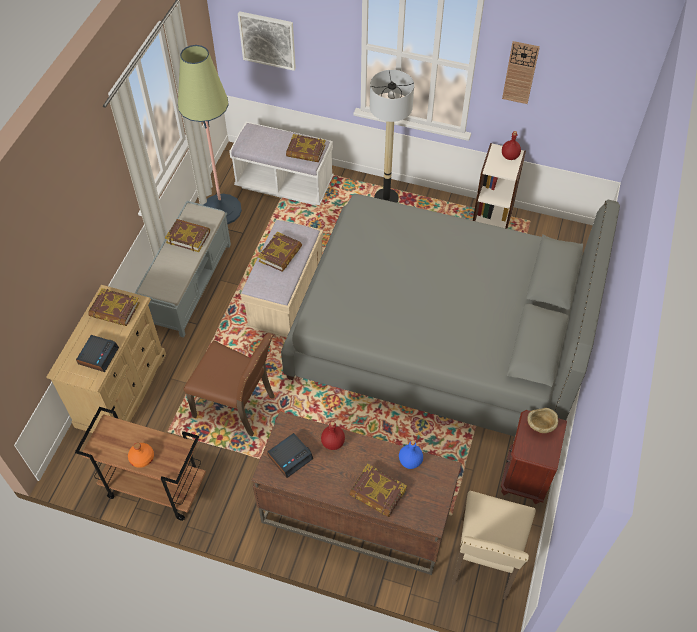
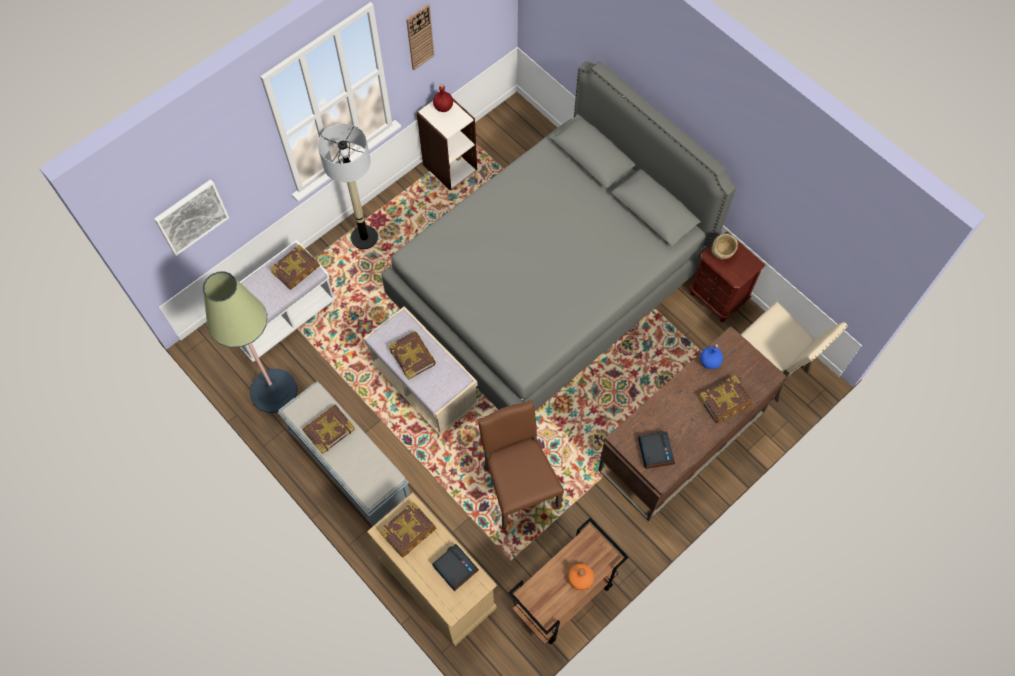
camera: 60 degrees left, 10 degrees up
(237, 406) = (518, 486): brown chair -> brown chair turned 75 degrees counterclockwise
(332, 443) = (660, 411): red bottle -> none

